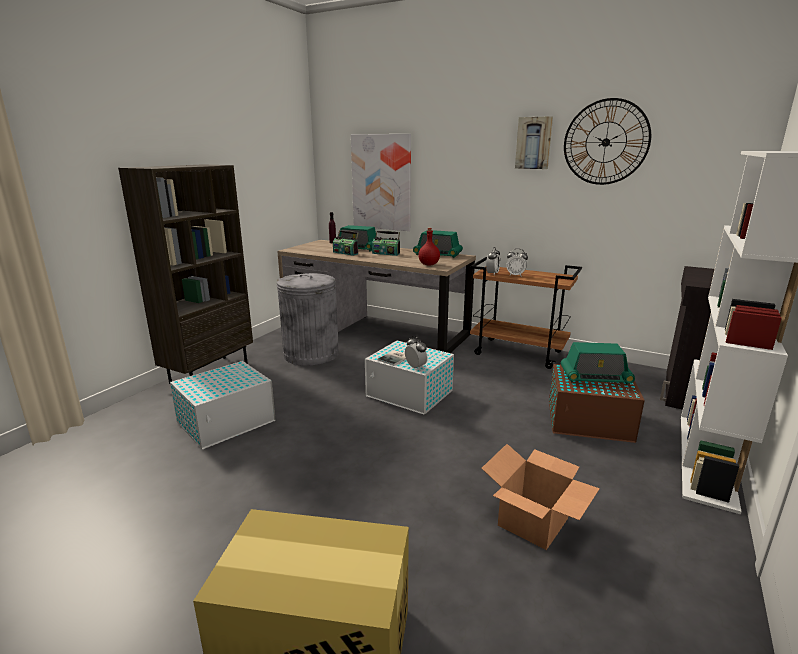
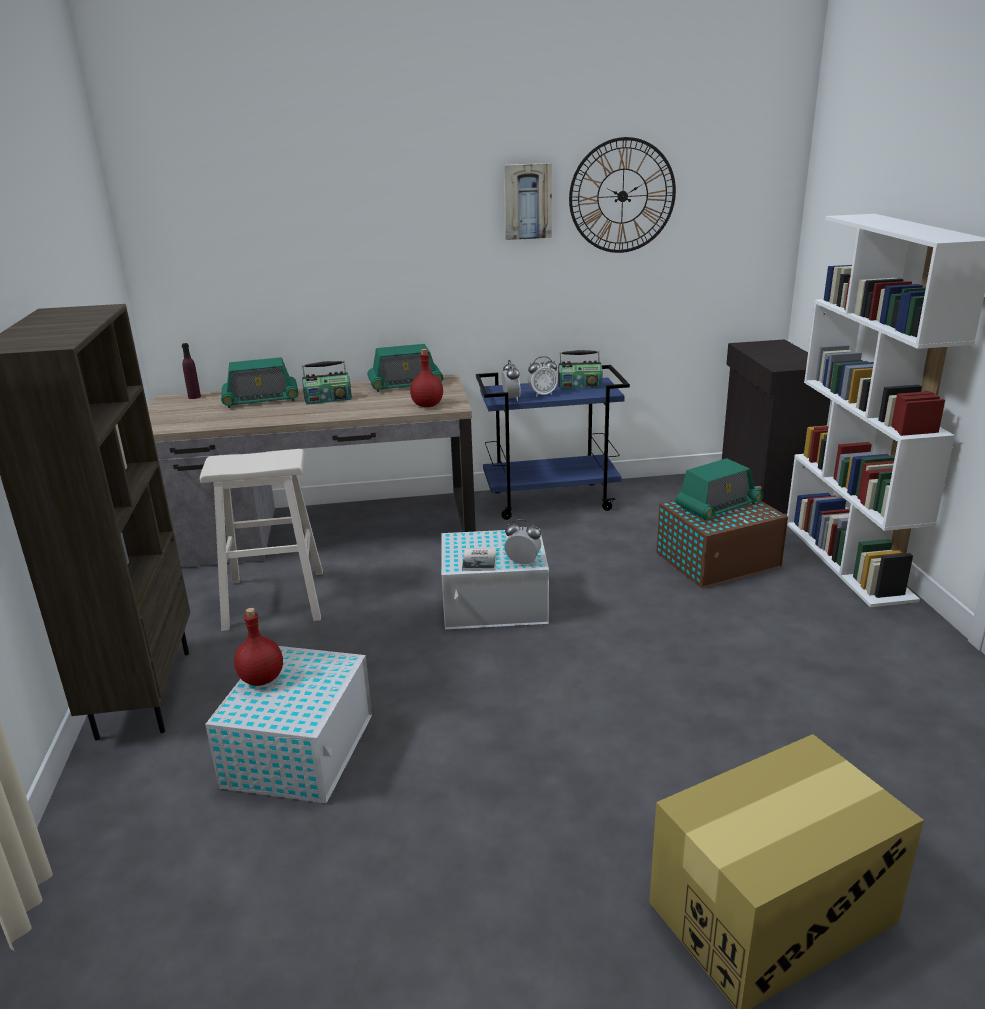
camera: 35 degrees left, 5 degrees up
(217, 373) = (262, 678): none -> red bottle
(311, 354) = (274, 599): grey trash can -> beige stool
(346, 253) = (262, 413): radio -> radio (579, 386)
(381, 182) = (276, 280): picture -> none
(519, 353) = (551, 500): brown cart -> blue cart
(533, 521) = (791, 689): cardboard box -> none

